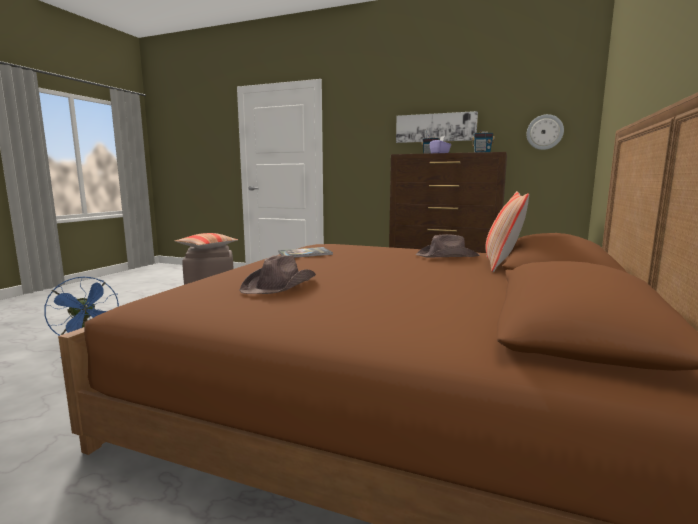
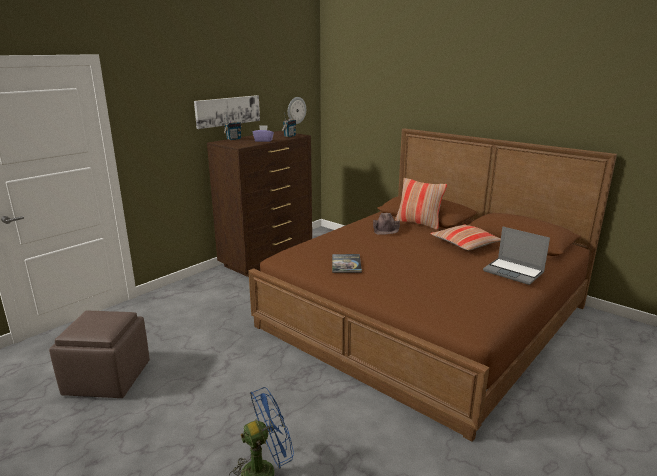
camera: 70 degrees left, 10 degrees up
(207, 247) = (97, 323): pillow -> pillow (465, 244)
(280, 285) = (454, 281): brown hat -> none
(349, 314) = (514, 272): none -> laptop

